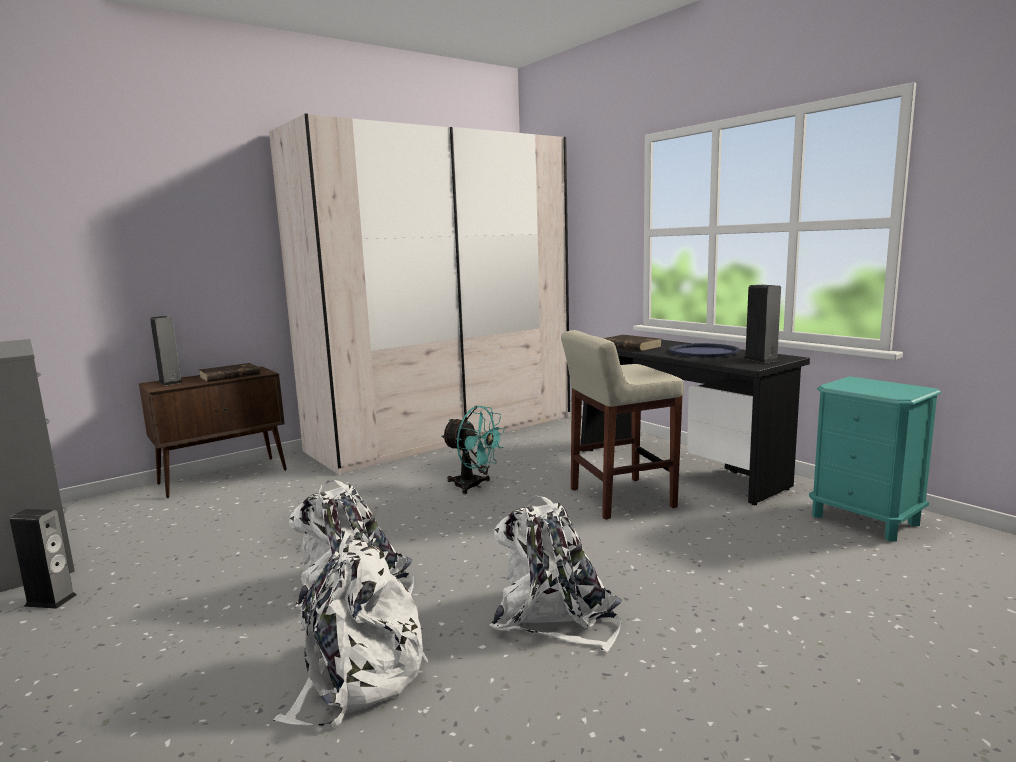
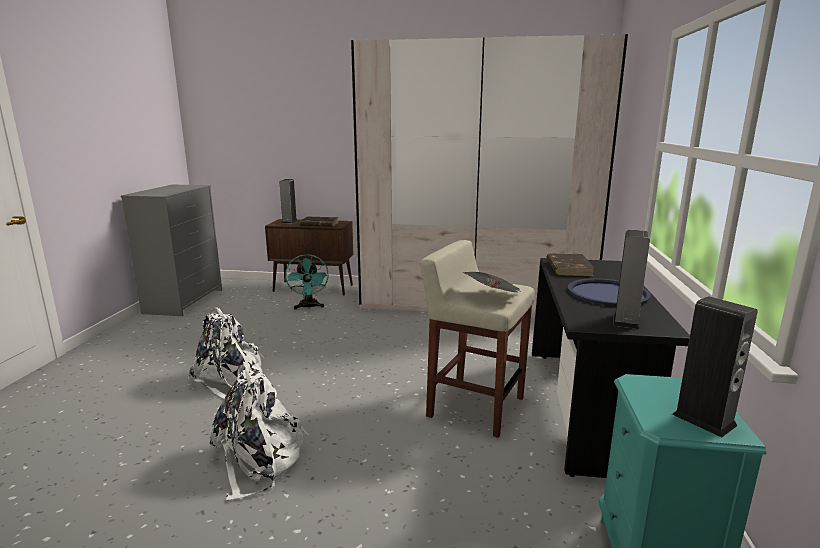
camera: 45 degrees right, 5 degrees up
(51, 600) = (154, 326): speaker -> speaker (704, 419)
(357, 676) = (142, 428): white backpack -> none
(473, 486) = (406, 349): turquoise fan -> turquoise fan (309, 307)
(644, 373) = (493, 298): none -> newspaper

